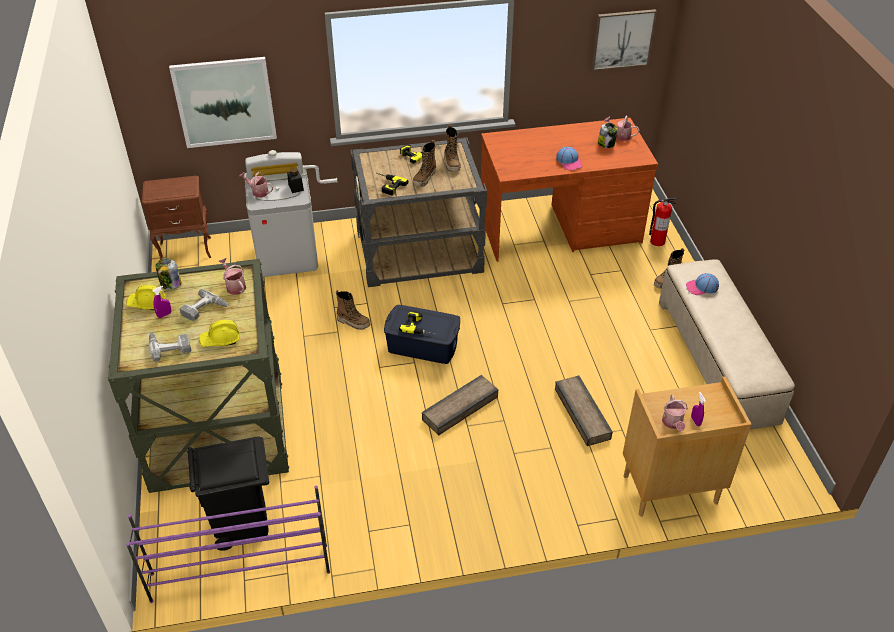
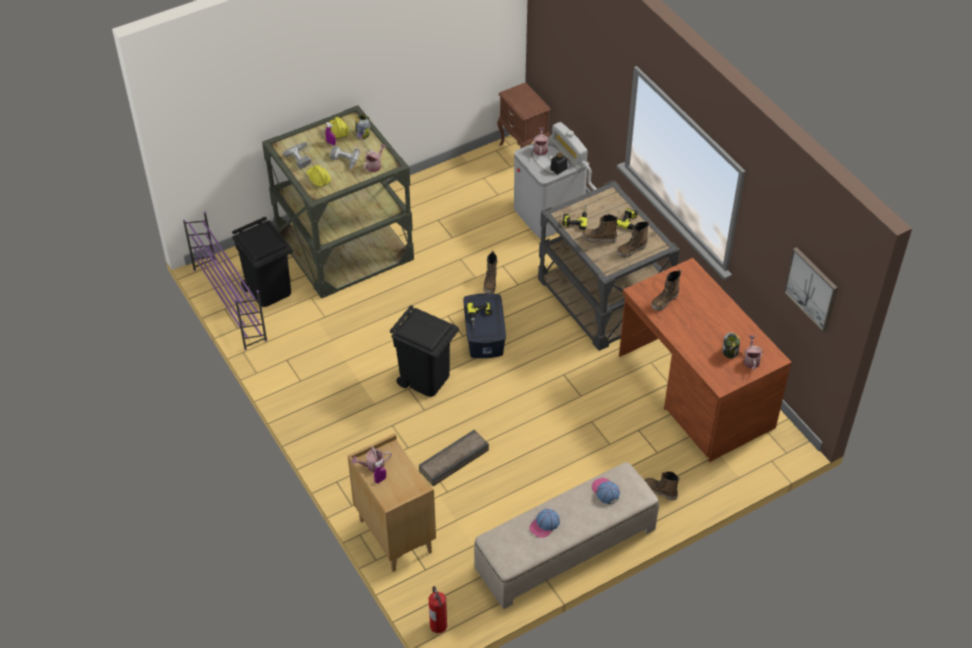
camera: 70 degrees right, 5 degrees up
(225, 102) = (575, 73): picture -> none
(459, 407) = (425, 378): crate -> black trash can
(528, 162) = (664, 301): none -> boot
(569, 162) = (682, 330): cap -> cap (544, 525)
(657, 241) = (719, 473): fire extinguisher -> fire extinguisher (438, 625)

